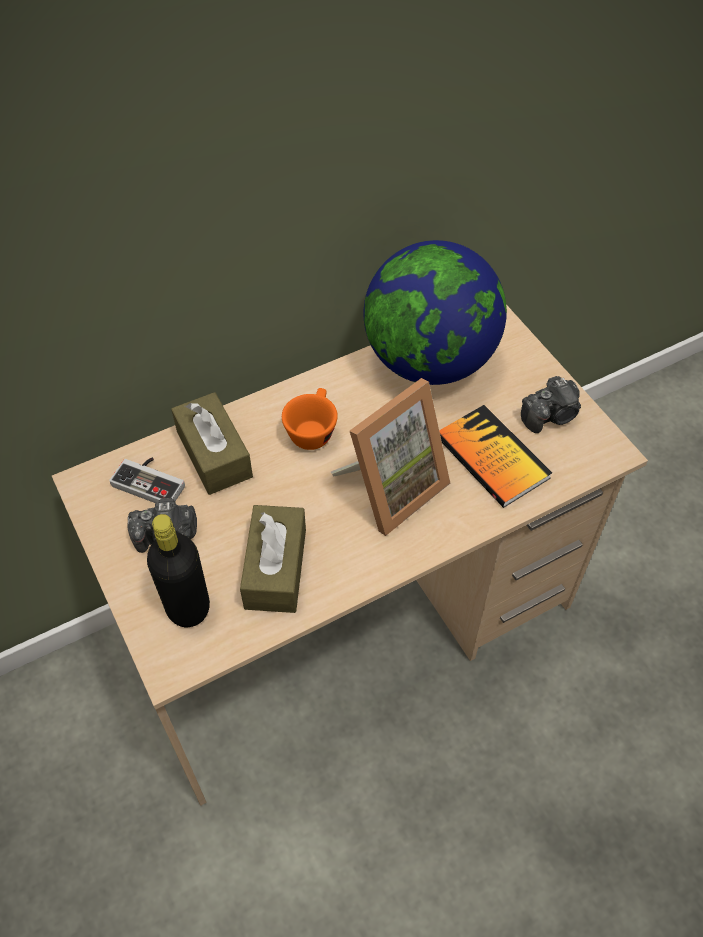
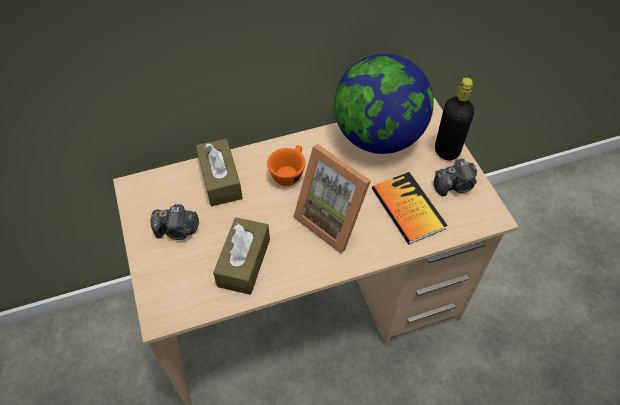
camera: 10 degrees right, 0 degrees up
(152, 481) = (176, 191): game controller -> none
(188, 607) = (180, 279): black bottle -> black bottle (447, 151)
(390, 487) = (333, 219): picture frame -> picture frame turned 75 degrees clockwise

